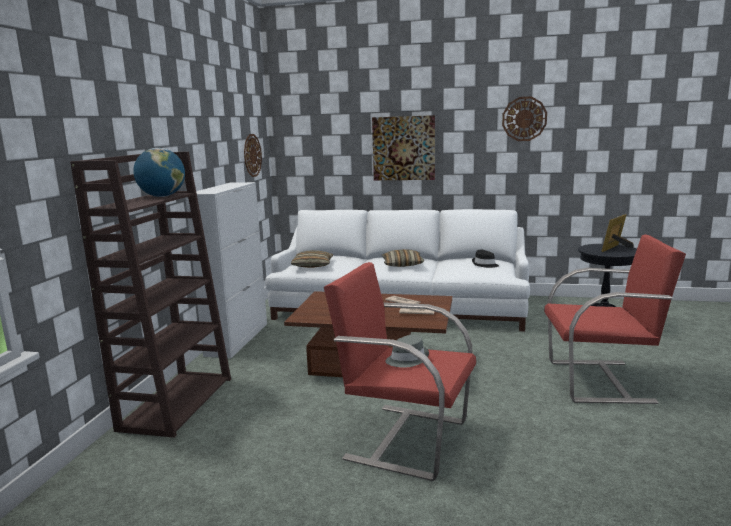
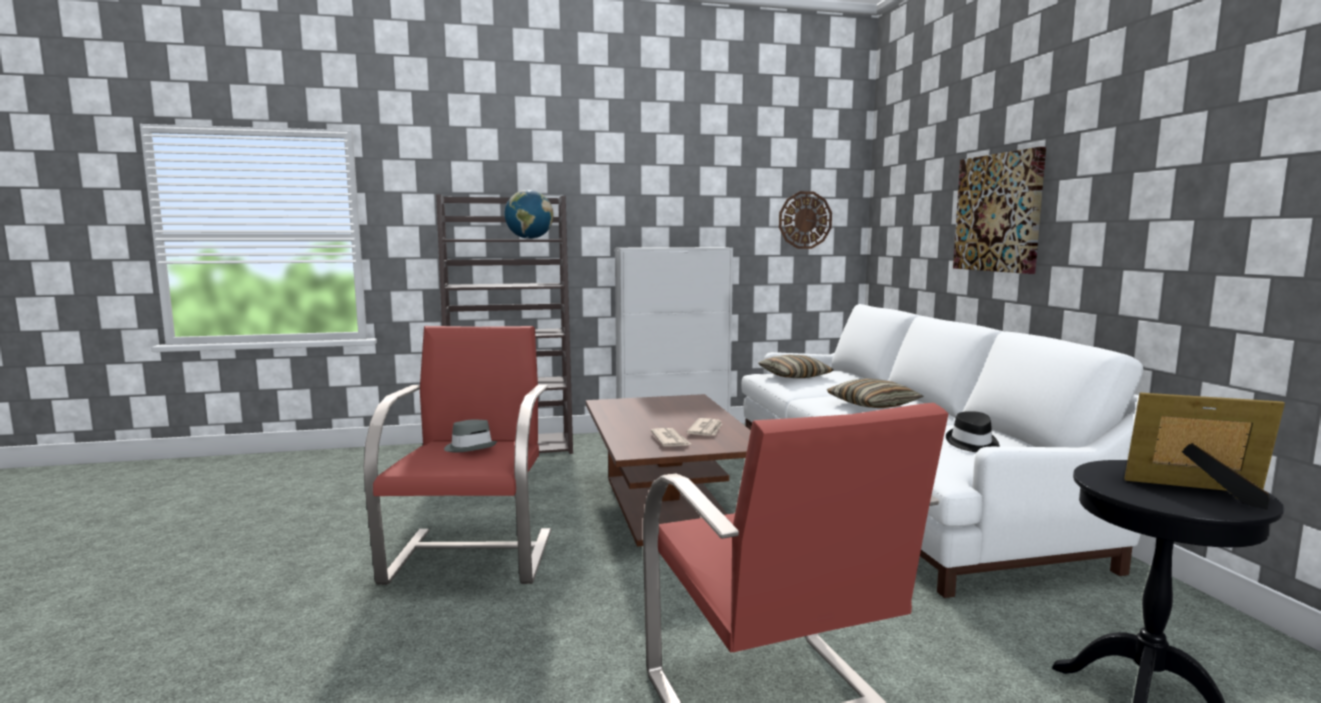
camera: 65 degrees right, 5 degrees down
(524, 119) = (1213, 136): wall clock -> none

